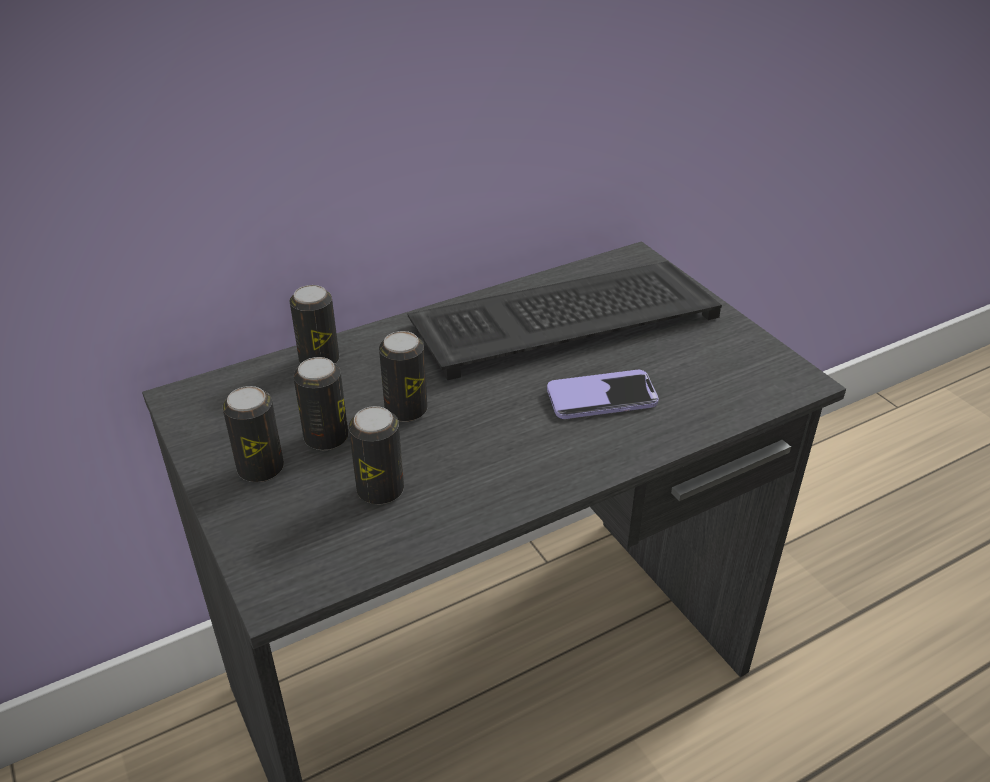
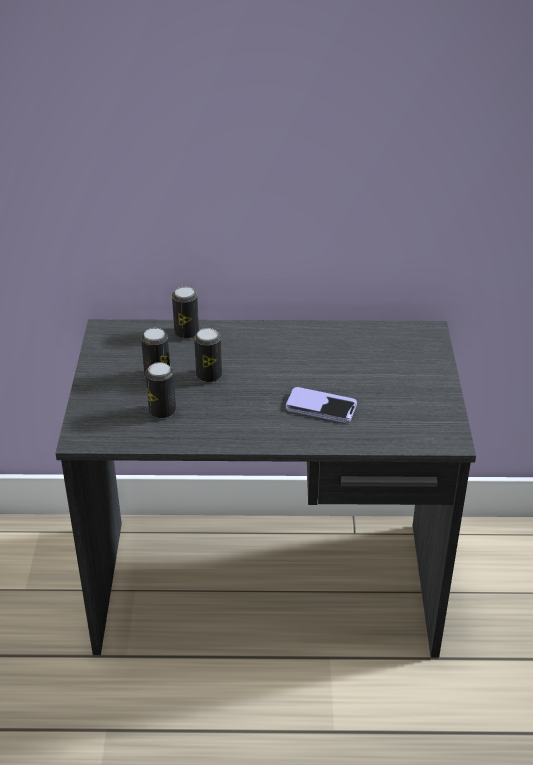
camera: 30 degrees right, 0 degrees up
(261, 469) = (114, 379): can -> none
(566, 318) = (346, 354): keyboard -> none

